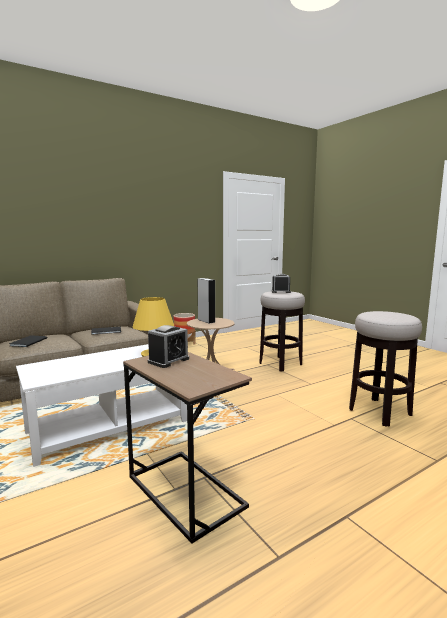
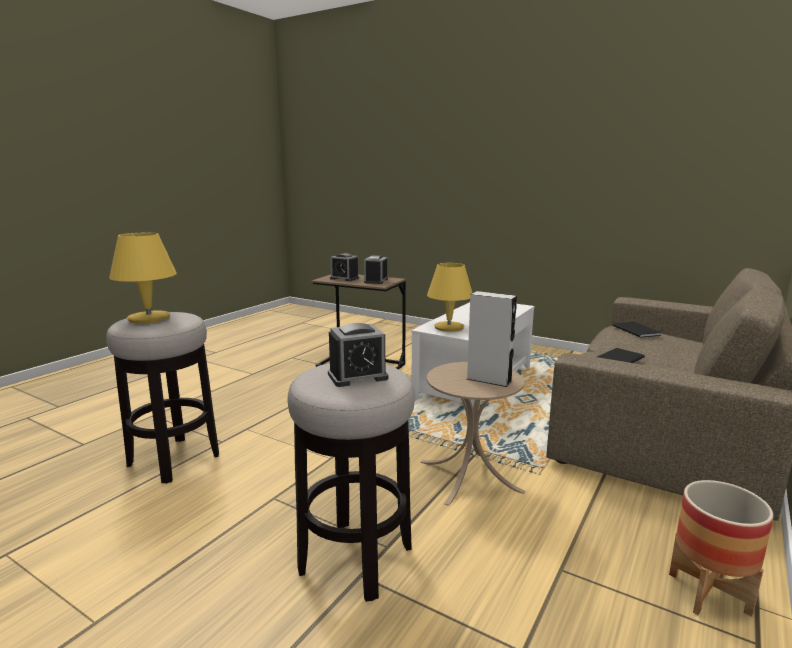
camera: 155 degrees right, 5 degrees up
(200, 373) = (344, 278): none -> alarm clock
(394, 315) = (148, 318): none -> yellow table lamp

